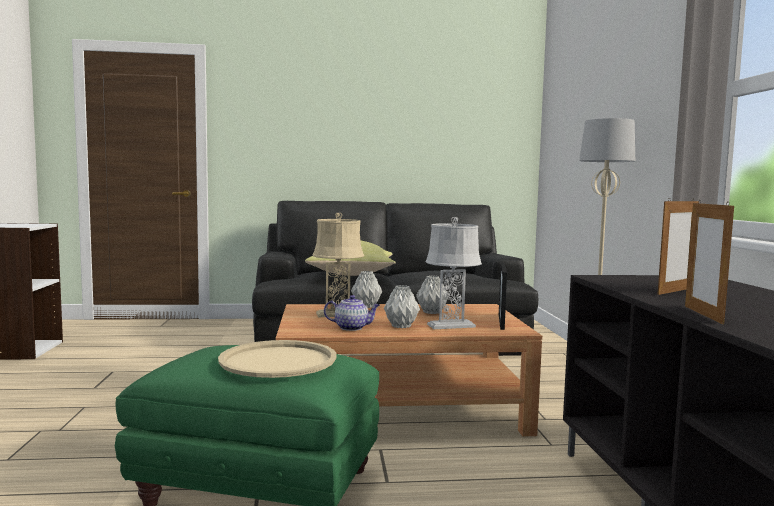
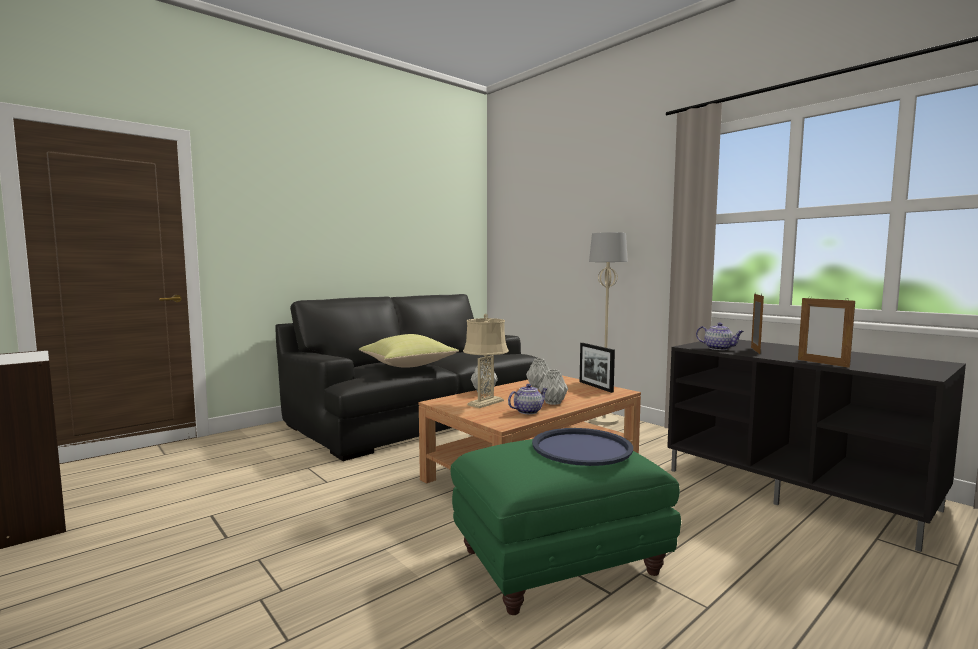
camera: 35 degrees left, 0 degrees up
(278, 360) = (582, 448): beige tray -> blue tray
(451, 326) = (579, 396): grey table lamp -> none
(627, 283) = (719, 348): none -> teapot

